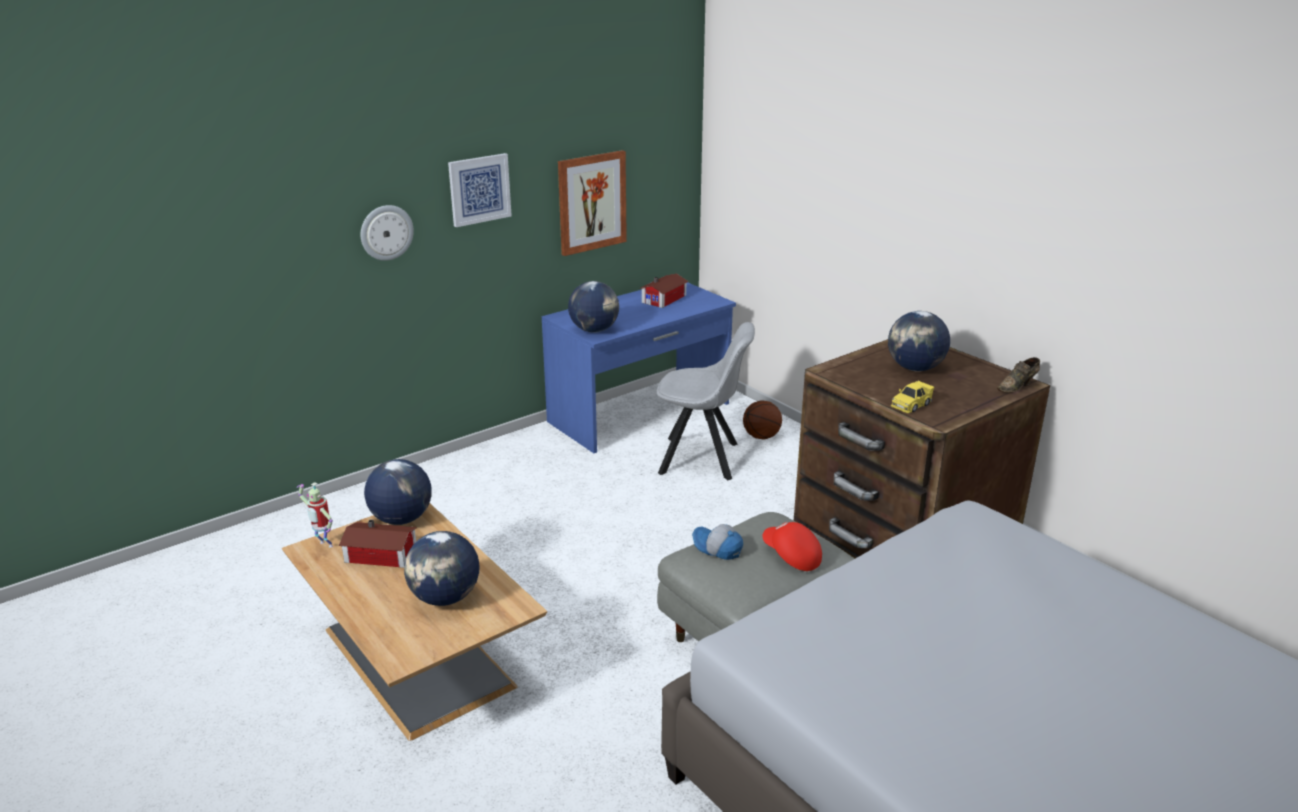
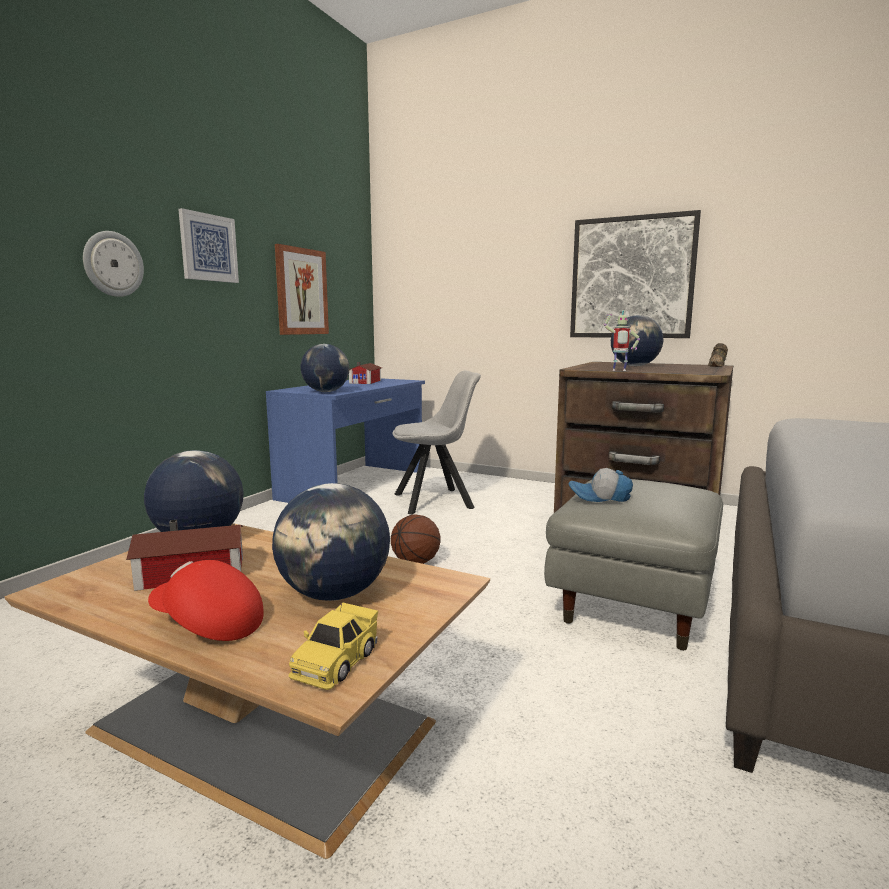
camera: 25 degrees left, 15 degrees down
(324, 545) = (86, 580): toy robot -> toy robot (619, 370)
(761, 436) = (468, 484): basketball -> basketball (416, 562)
(791, 556) = (671, 492): red cap -> red cap (207, 624)
(911, 405) = (674, 371): yellow toy car -> yellow toy car (336, 662)
(959, 244) = (631, 278): none -> picture

